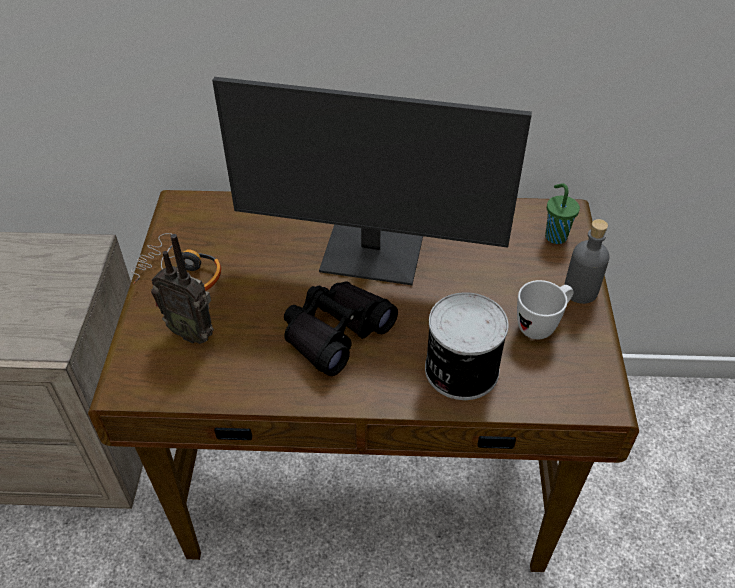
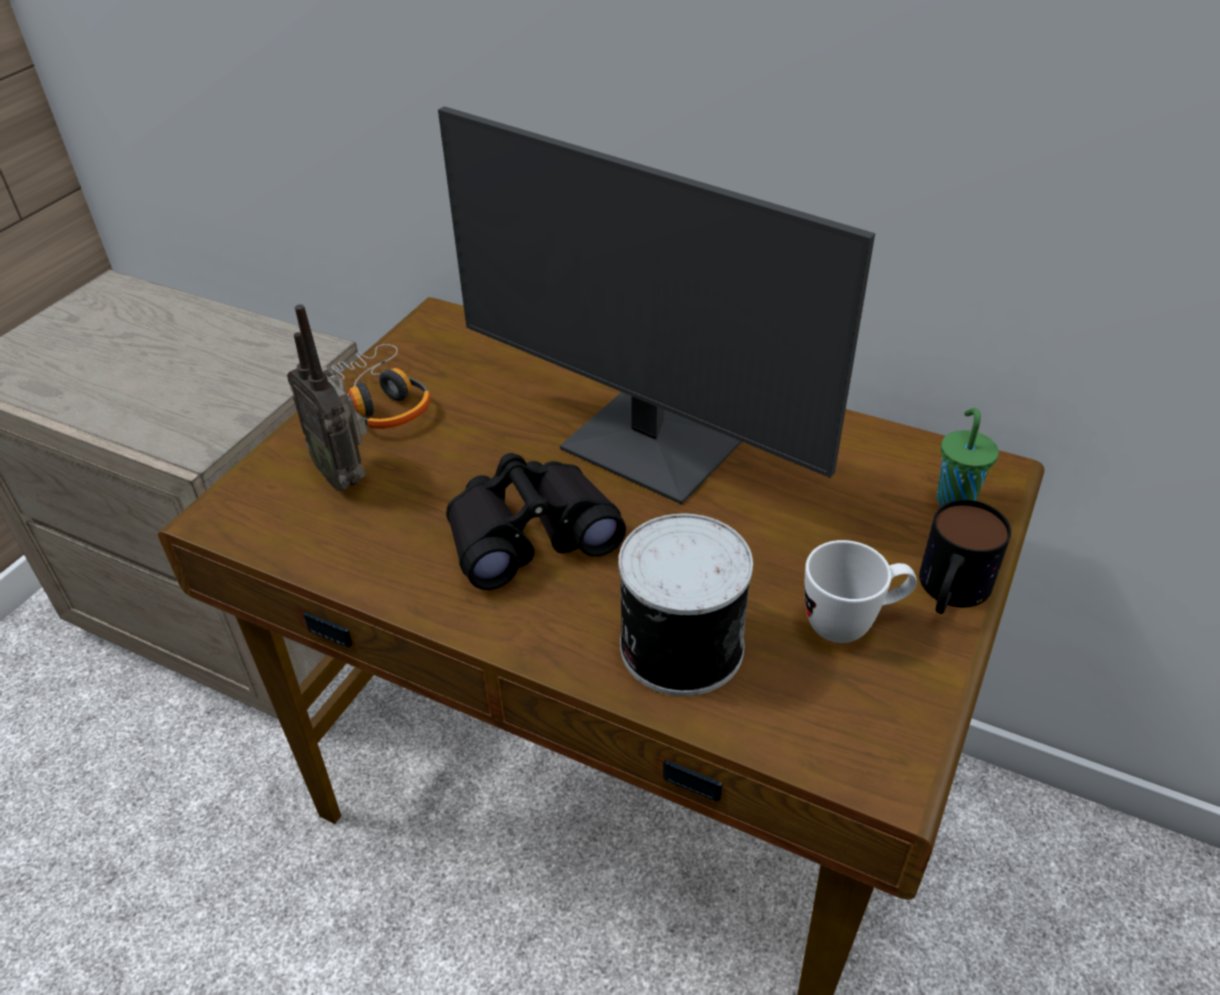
camera: 25 degrees right, 5 degrees down
(580, 291) = (949, 592): grey bottle -> mug

